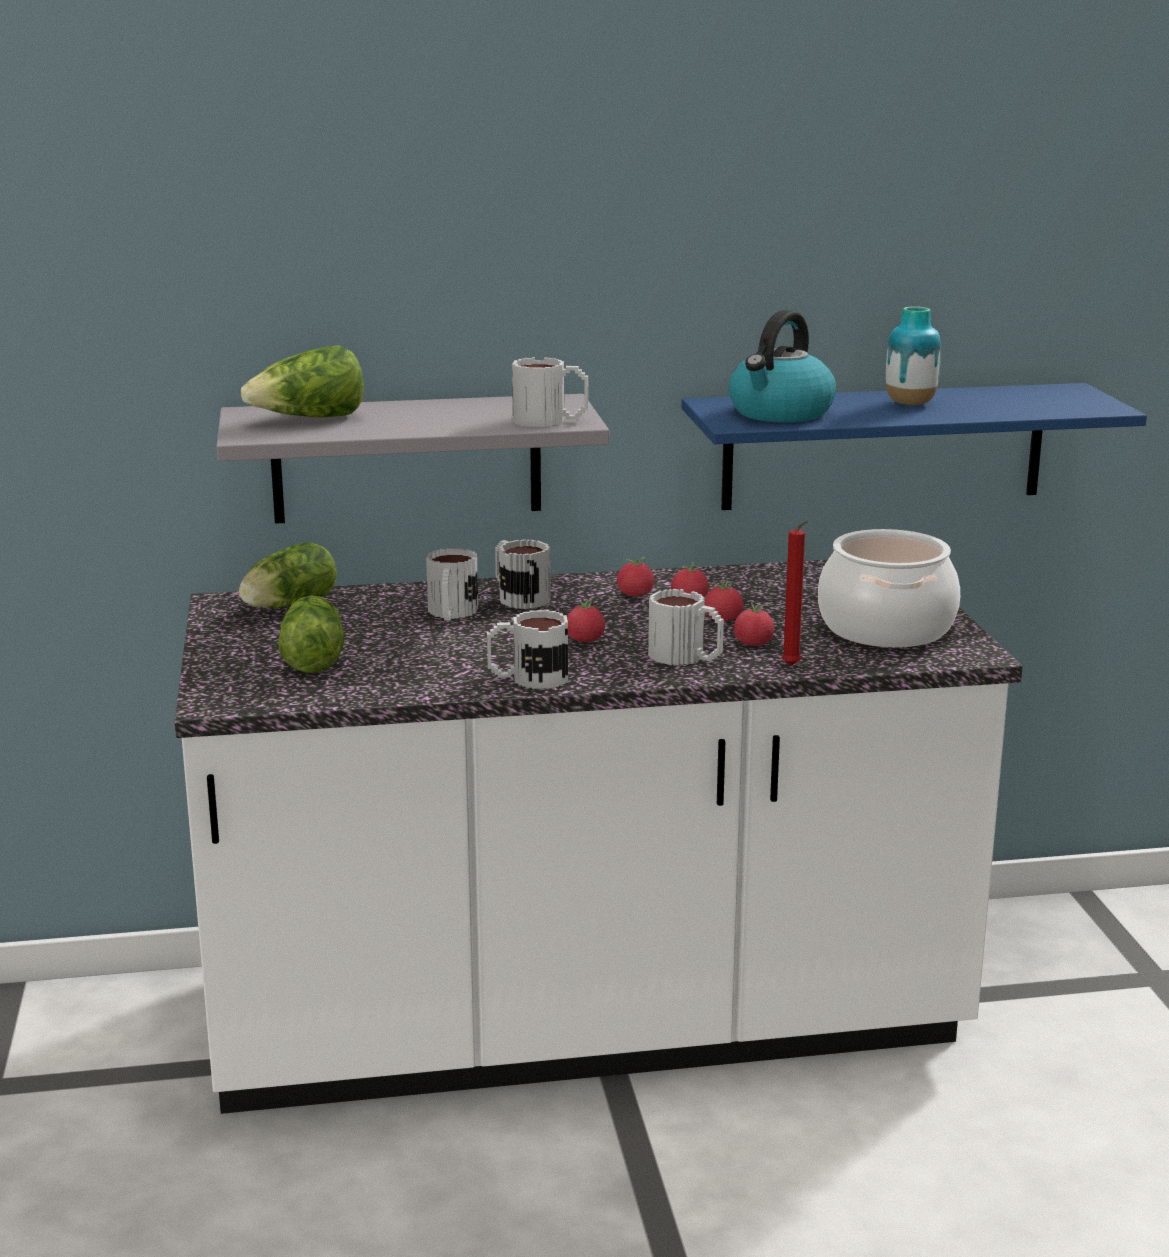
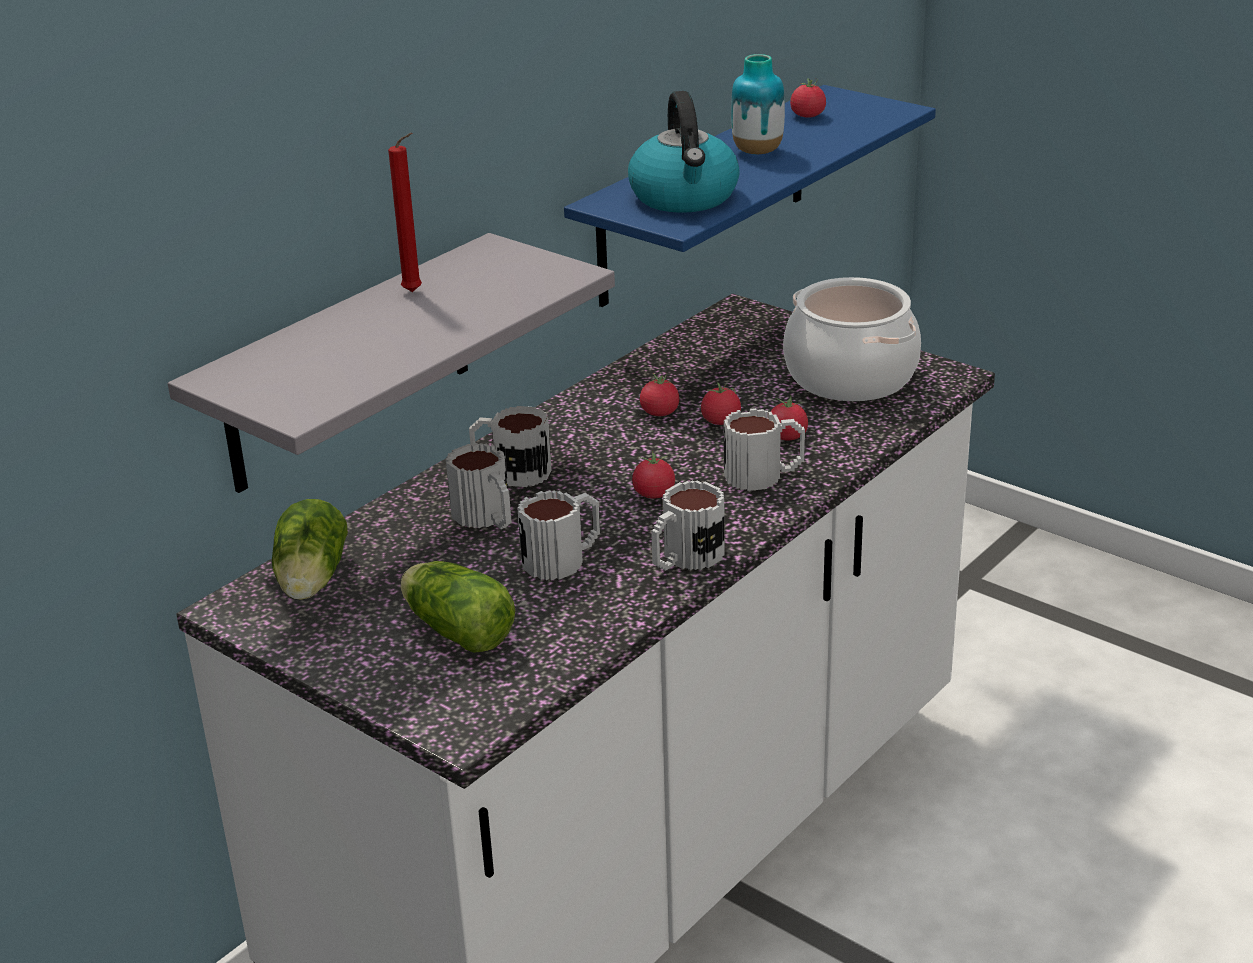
camera: 40 degrees left, 10 degrees up
(309, 419) = (310, 364): lettuce -> none
(550, 420) = (543, 279): mug -> mug (563, 558)
(635, 594) = (604, 425): tomato -> tomato (807, 116)
(792, 667) = (855, 447): red candle -> red candle (415, 292)

